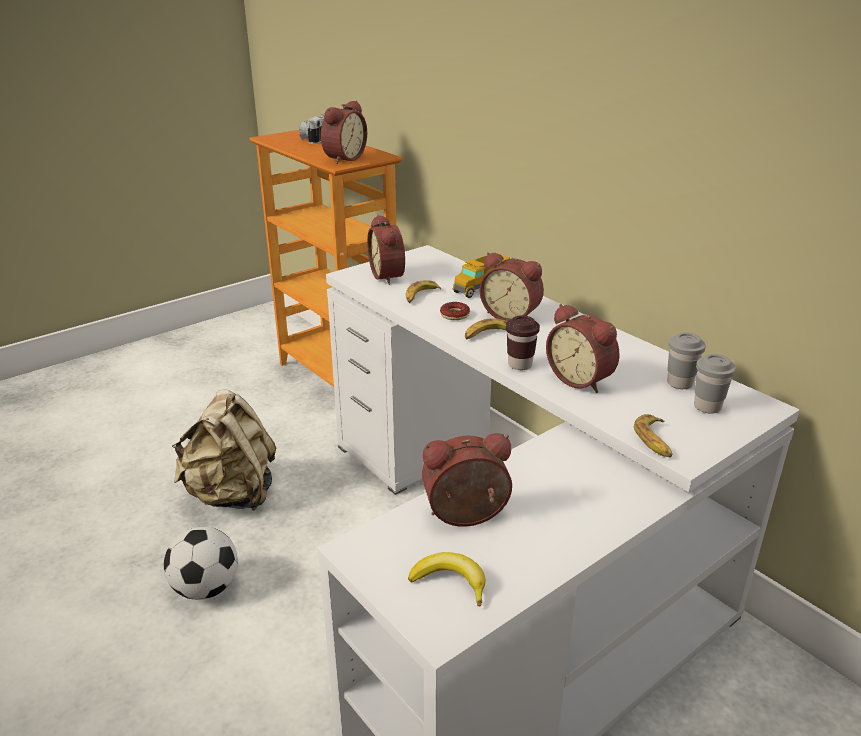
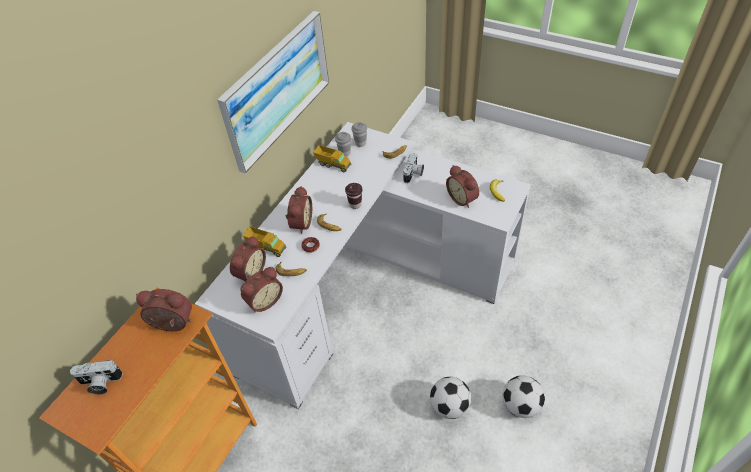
camera: 110 degrees left, 20 degrees up
(116, 683) = (520, 405): none -> football
(232, 494) = (373, 444): beige backpack -> none
(581, 379) = (358, 181): alarm clock -> alarm clock (250, 272)
(589, 472) = (413, 174): none -> camera
(646, 365) = (333, 165): none -> toy truck
(662, 128) = (277, 89): none -> picture

